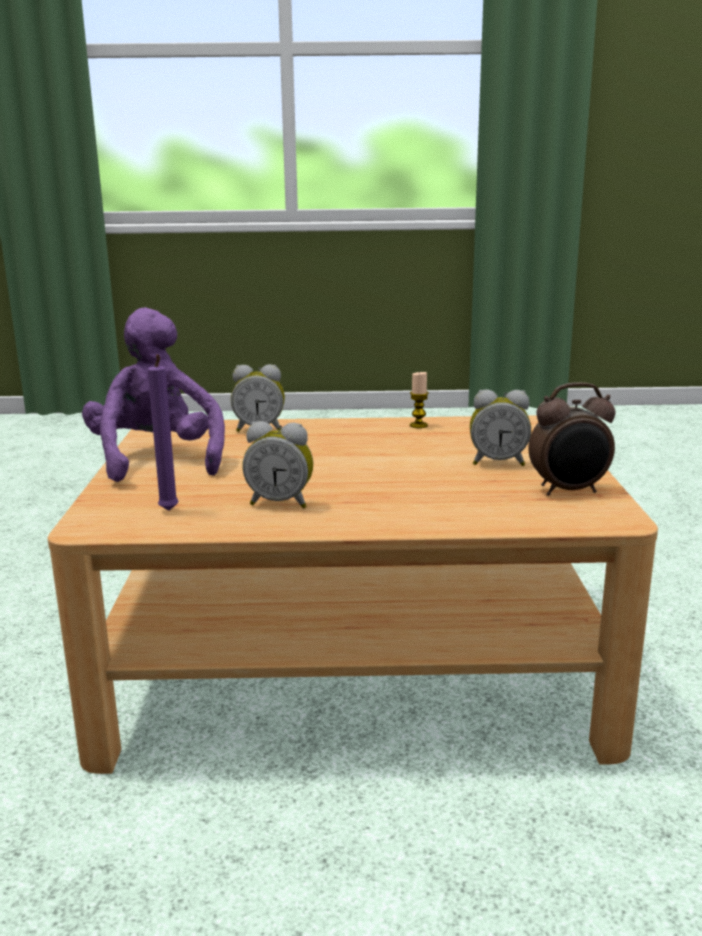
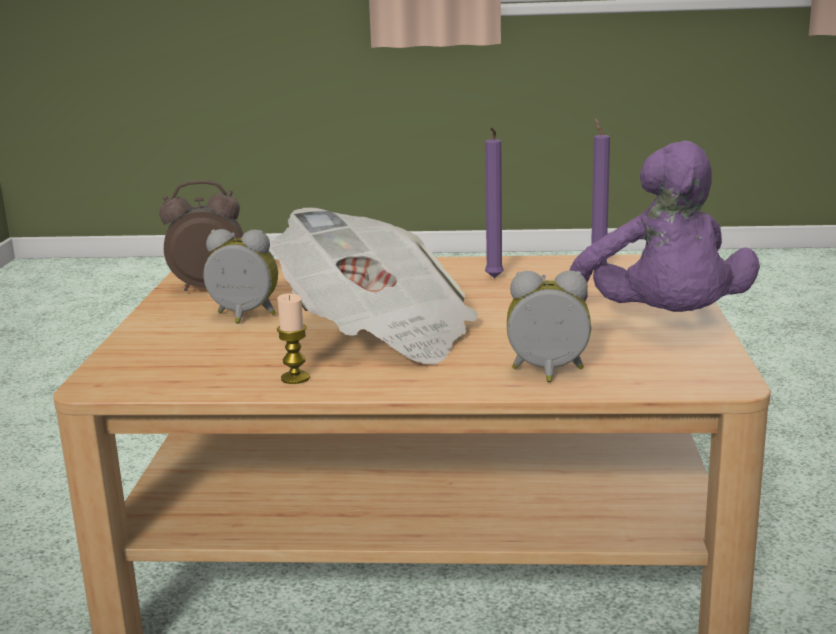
camera: 175 degrees left, 0 degrees up
(280, 503) = (493, 279): alarm clock -> purple candle
(376, 451) = (379, 334): none -> newspaper

